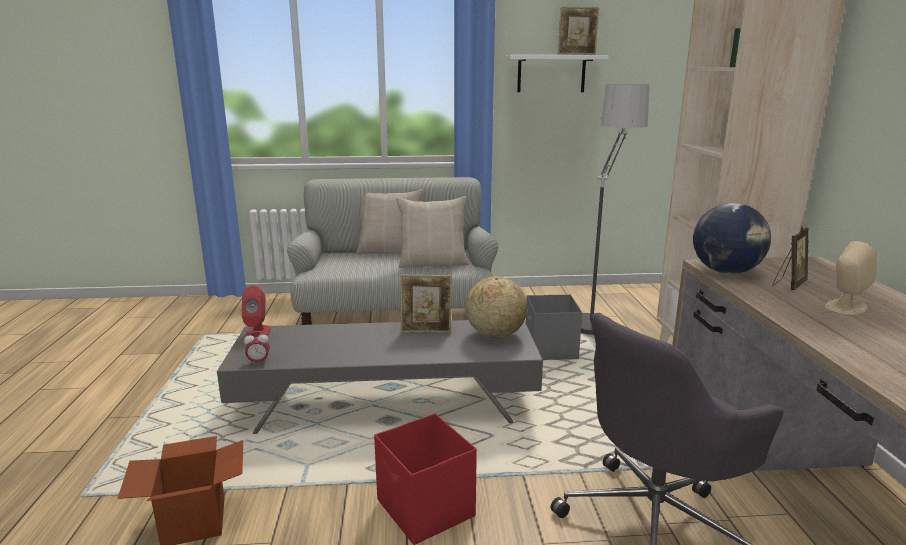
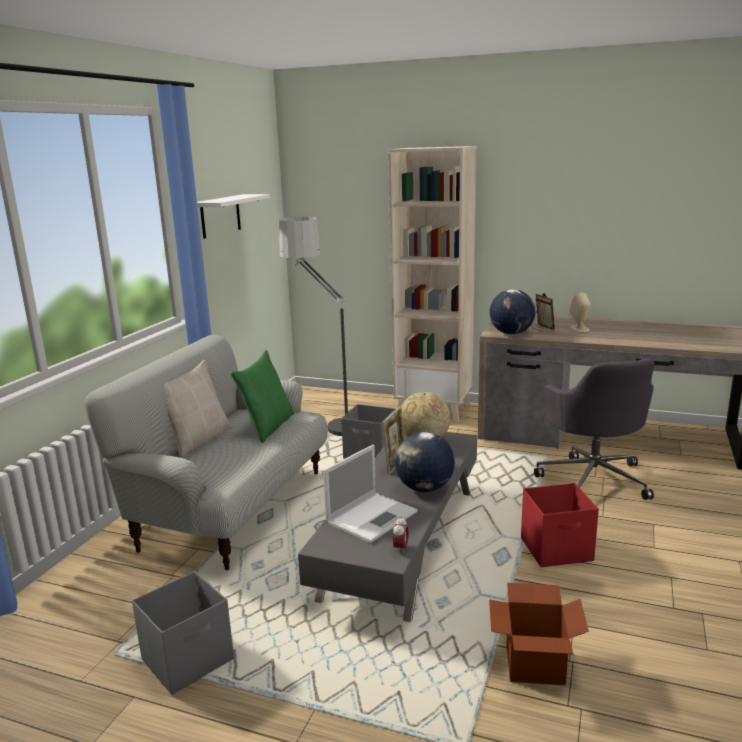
camera: 65 degrees left, 0 degrees up
(198, 358) = (189, 660): none -> grey storage box
(258, 332) = (324, 545): red speaker -> none
(313, 341) = (373, 516): none -> laptop
(381, 353) = (424, 488): none -> globe
(433, 263) = (267, 427): beige pillow -> green pillow
(576, 54) = (243, 196): picture frame -> none

